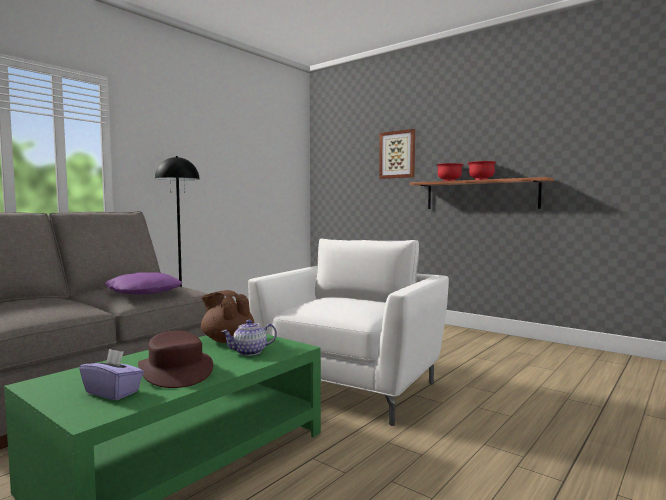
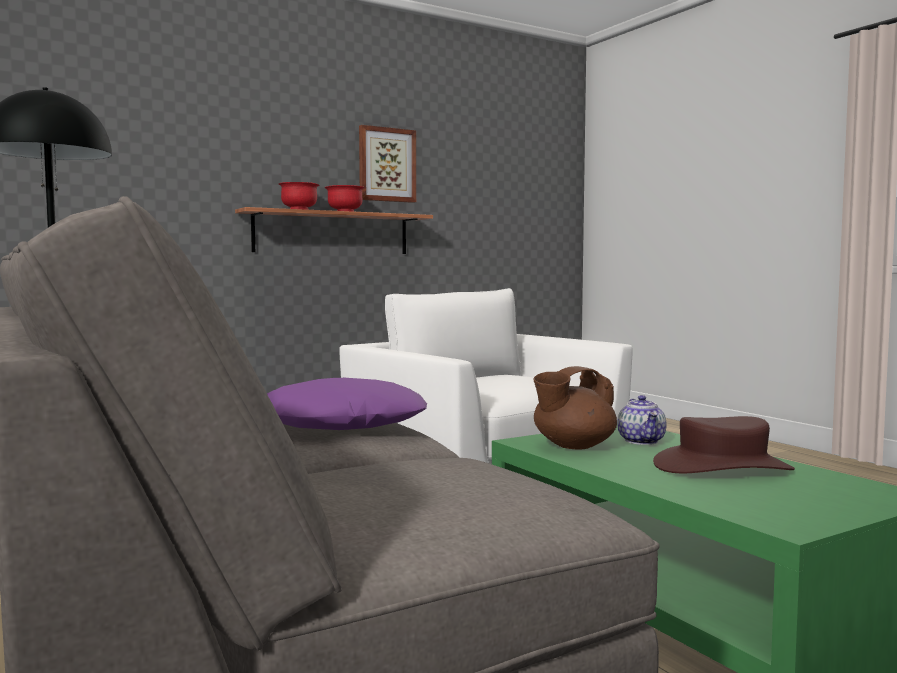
camera: 70 degrees left, 0 degrees up
(113, 392) = (814, 489): purple tissue box -> none
(397, 154) = (187, 154): picture -> picture (386, 165)

